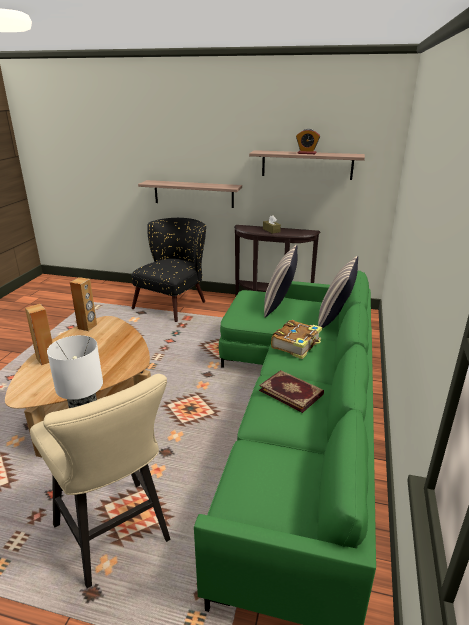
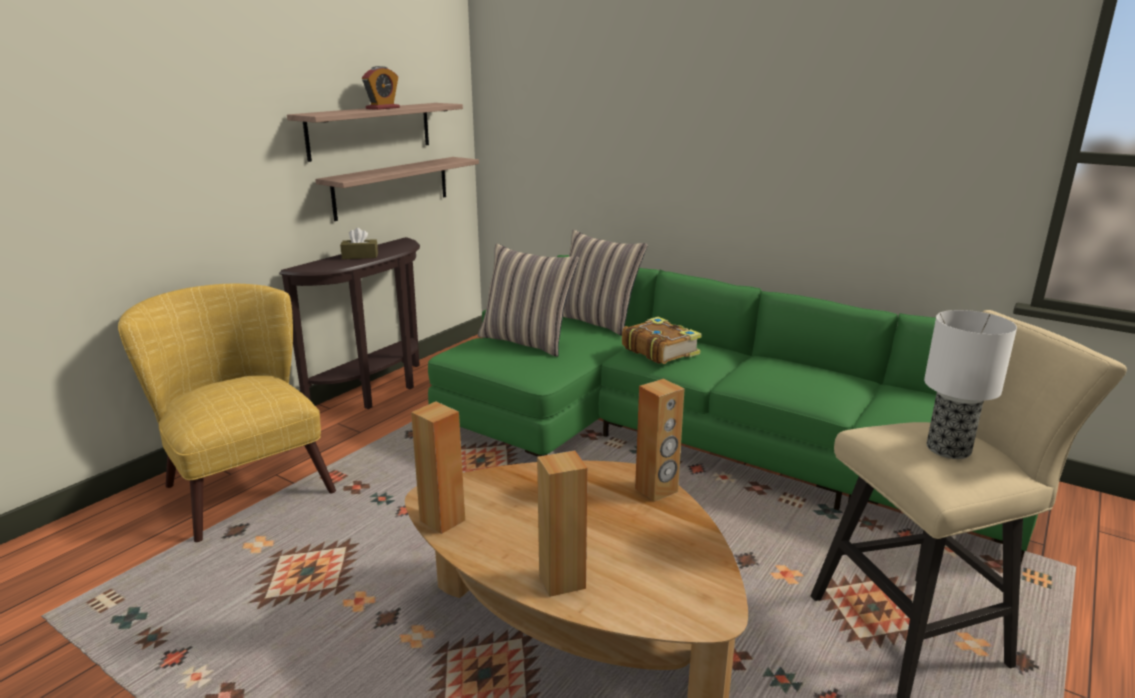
camera: 70 degrees left, 5 degrees down
(123, 371) = (656, 490): none -> brown speaker
(175, 303) = (243, 482): black armchair -> yellow armchair
(193, 194) = (179, 230): shelf -> shelf (392, 187)
(291, 392) = (777, 372): book -> none

